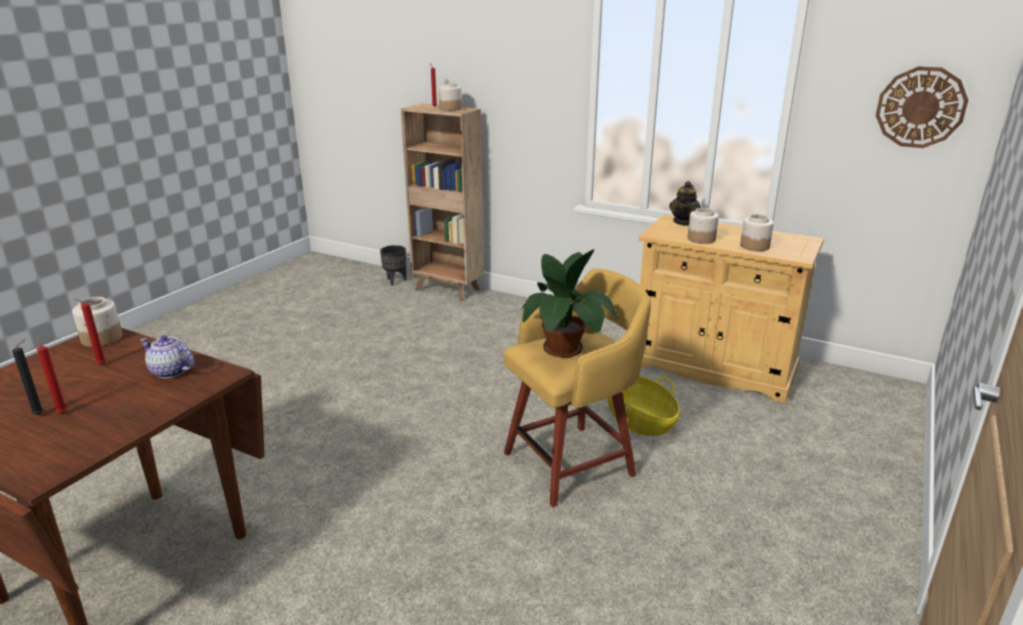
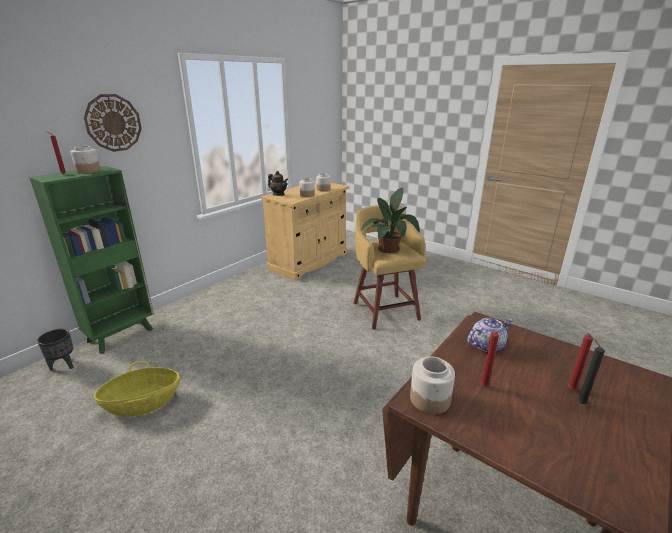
camera: 80 degrees left, 0 degrees up
(170, 371) = (487, 345): teapot -> teapot turned 150 degrees counterclockwise
(448, 290) = (122, 335): brown bookcase -> green bookcase
(639, 420) = (351, 287): basket -> basket (143, 403)
(920, 107) = (324, 114): wall clock -> wall clock (113, 123)

